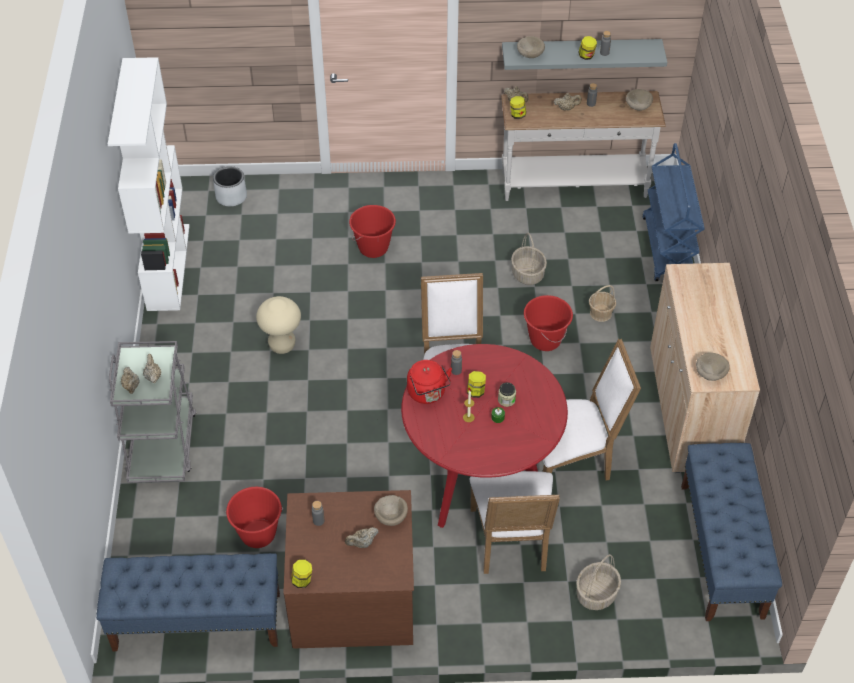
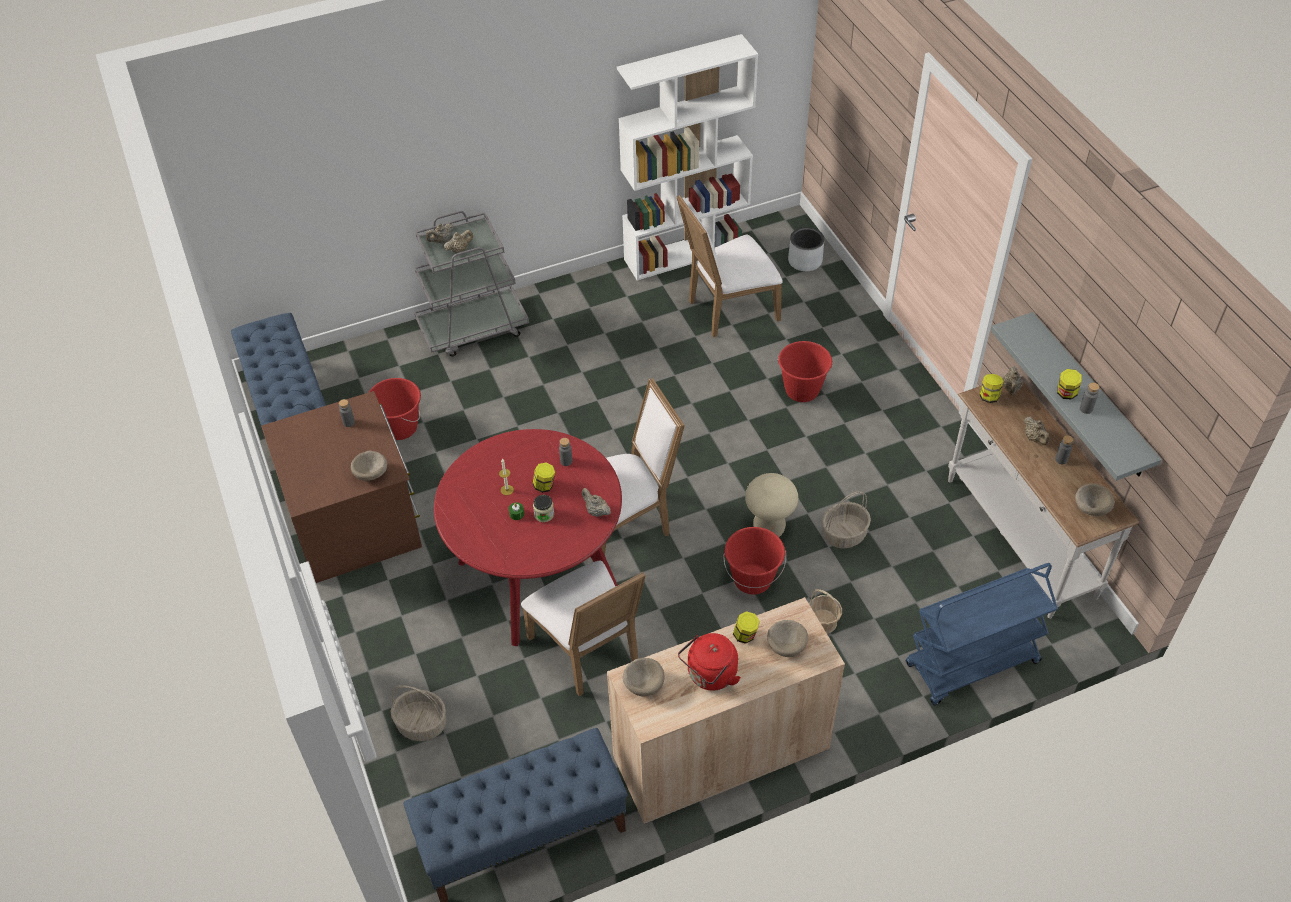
camera: 70 degrees right, 0 degrees up
(282, 345) = (631, 366): beige stool -> beige stool (768, 529)
(302, 580) = (278, 433): jar -> jar (745, 635)
(362, 543) = (332, 462): beige teapot -> beige teapot (596, 511)
(428, 394) = (524, 448): red kettle -> red kettle (710, 675)
(511, 544) = (459, 629): white chair -> white chair (728, 310)
(529, 54) = (1028, 341): beige bowl -> beige bowl (787, 645)

